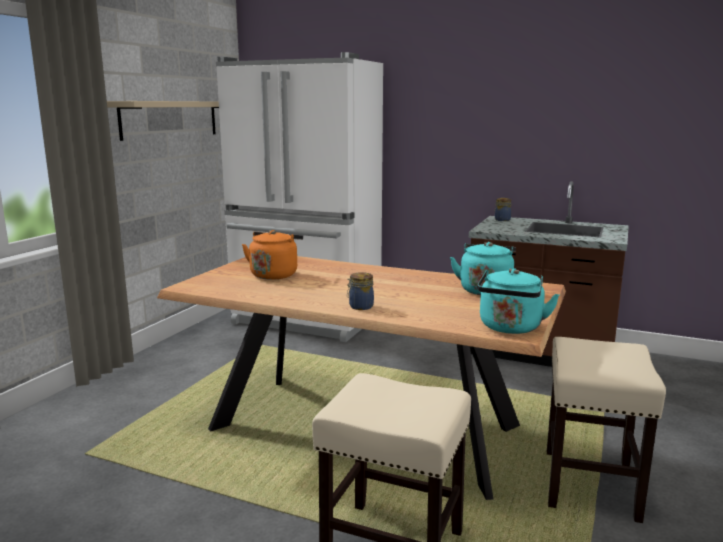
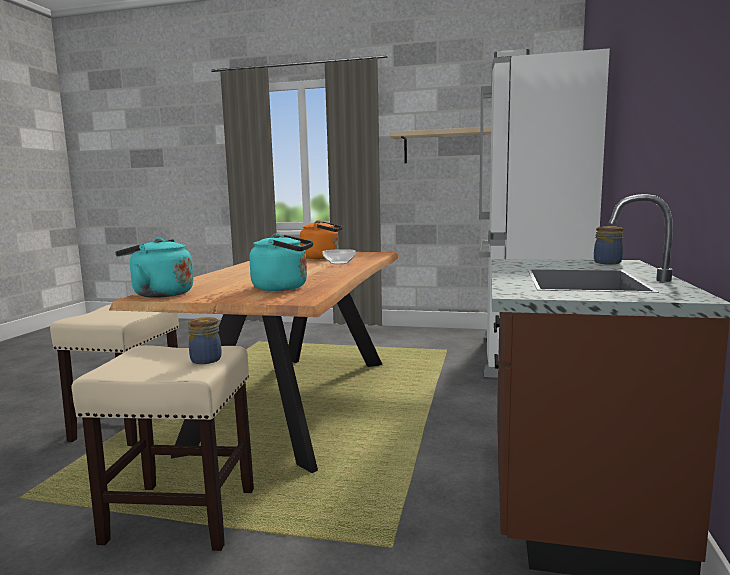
camera: 80 degrees right, 5 degrees down
(331, 271) = (339, 263): none -> bowl
(360, 307) = (233, 271): jar -> jar (205, 359)

